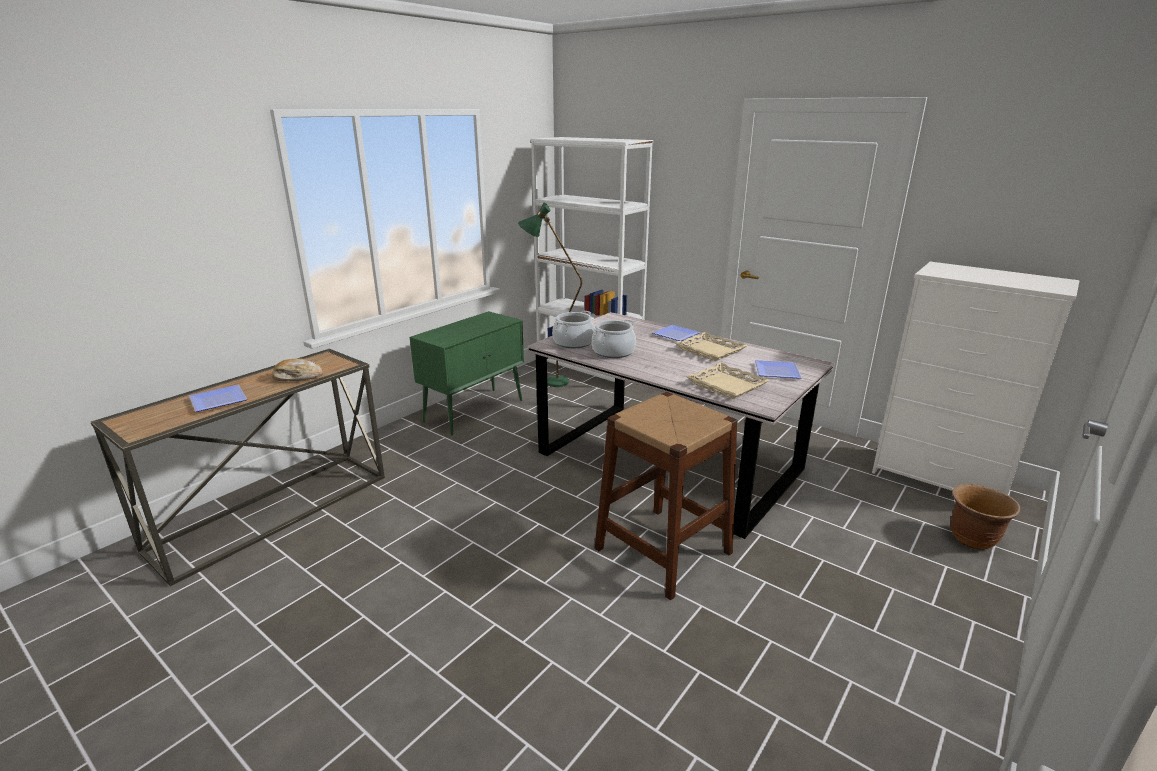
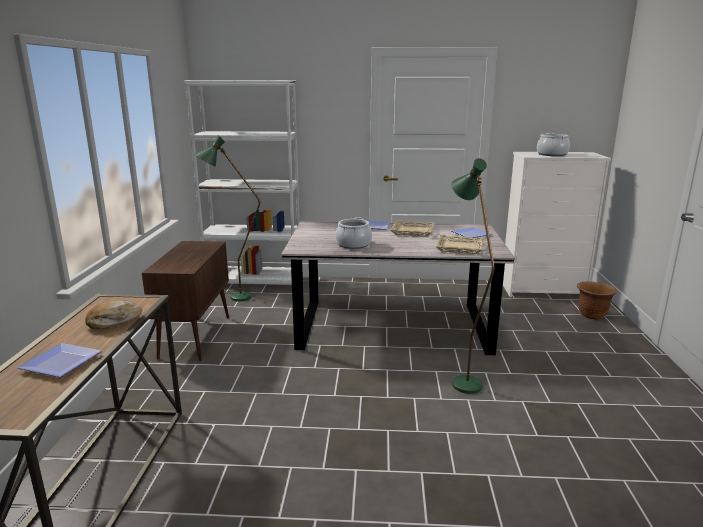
camera: 35 degrees left, 5 degrees down
(475, 410) = (196, 336): green cabinet -> brown cabinet
(573, 342) = (313, 244): cooking pot -> cooking pot (552, 154)
(663, 550) = (461, 380): brown stool -> green floor lamp

